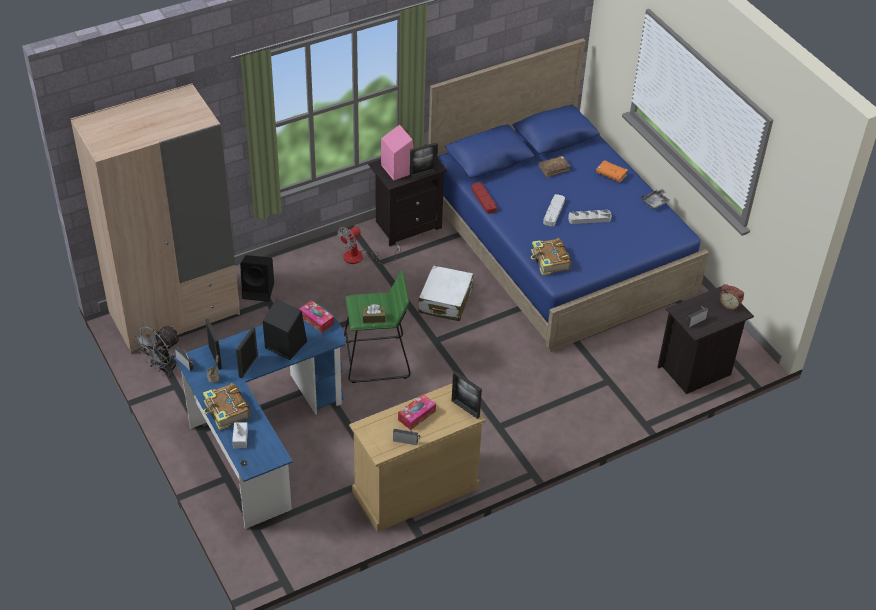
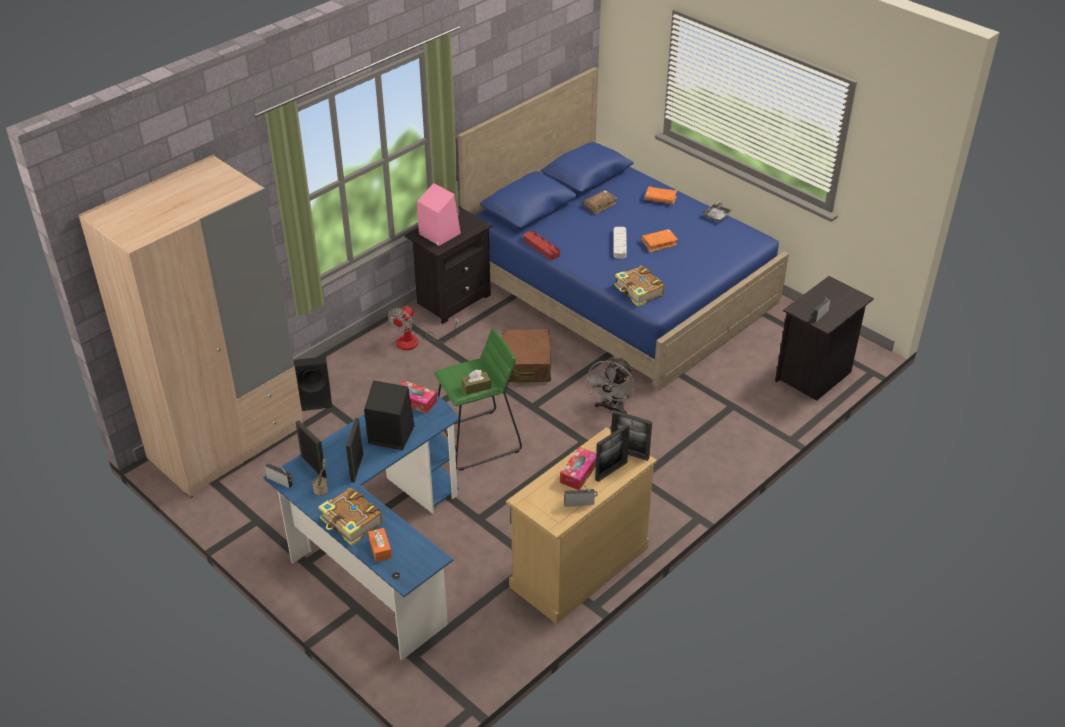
camera: 15 degrees left, 5 degrees down
(163, 368) = (234, 505): grey fan -> grey fan (611, 409)
(240, 438) = (380, 549): white tissue box -> orange tissue box
(423, 174) = (468, 234): picture frame -> picture frame (611, 471)
(445, 301) = (526, 365): white suitcase -> brown suitcase
(589, 218) = (659, 243): grey tray -> orange book
(729, 304) = (844, 292): alarm clock -> none

